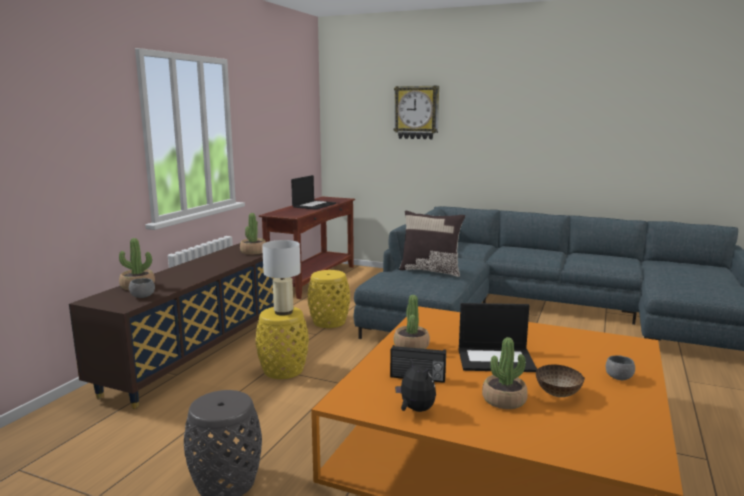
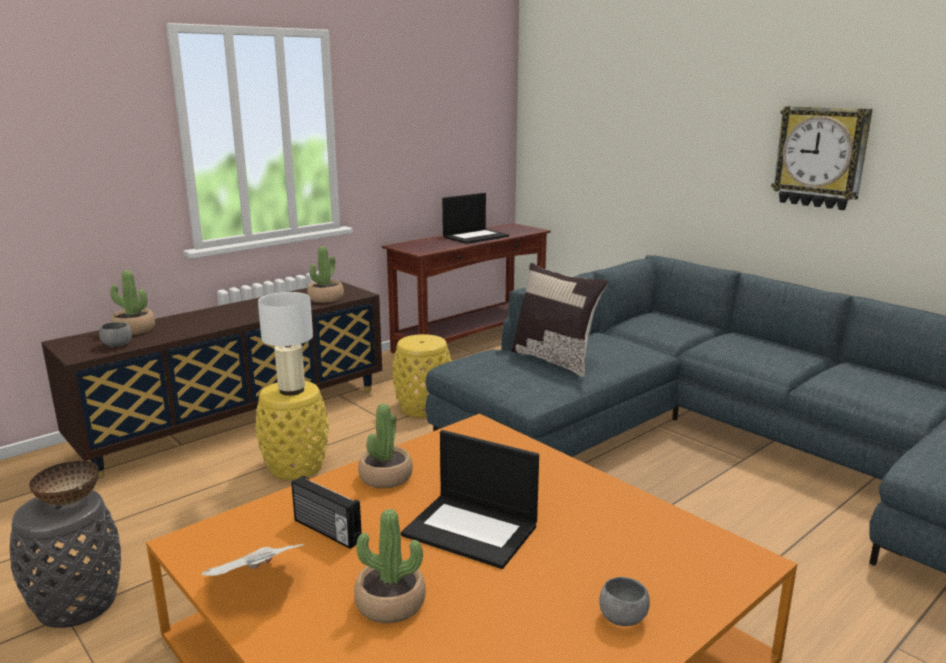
camera: 25 degrees right, 5 degrees up
(415, 410) = (256, 582): plush toy -> newspaper
(416, 112) = (639, 104): wall clock -> wall clock (820, 157)
(557, 394) = (481, 618): bowl -> bowl (68, 501)

